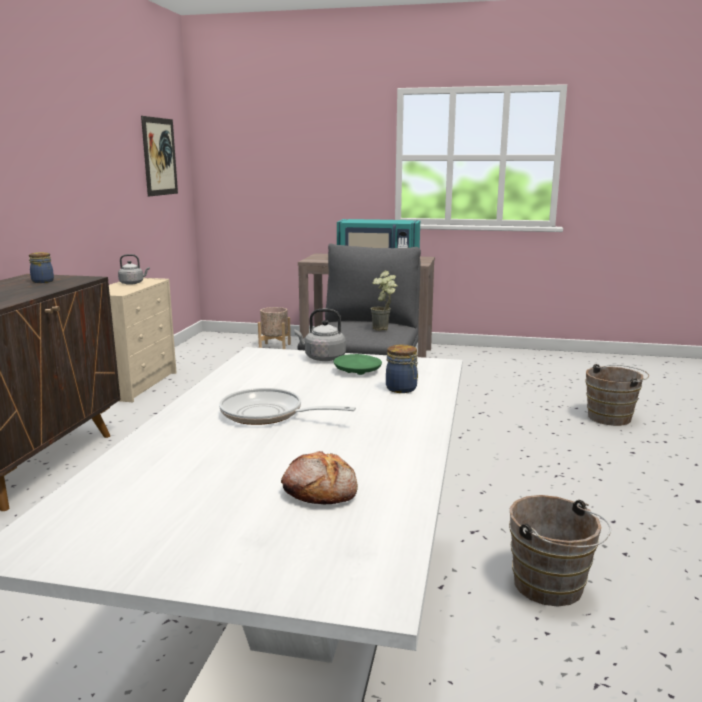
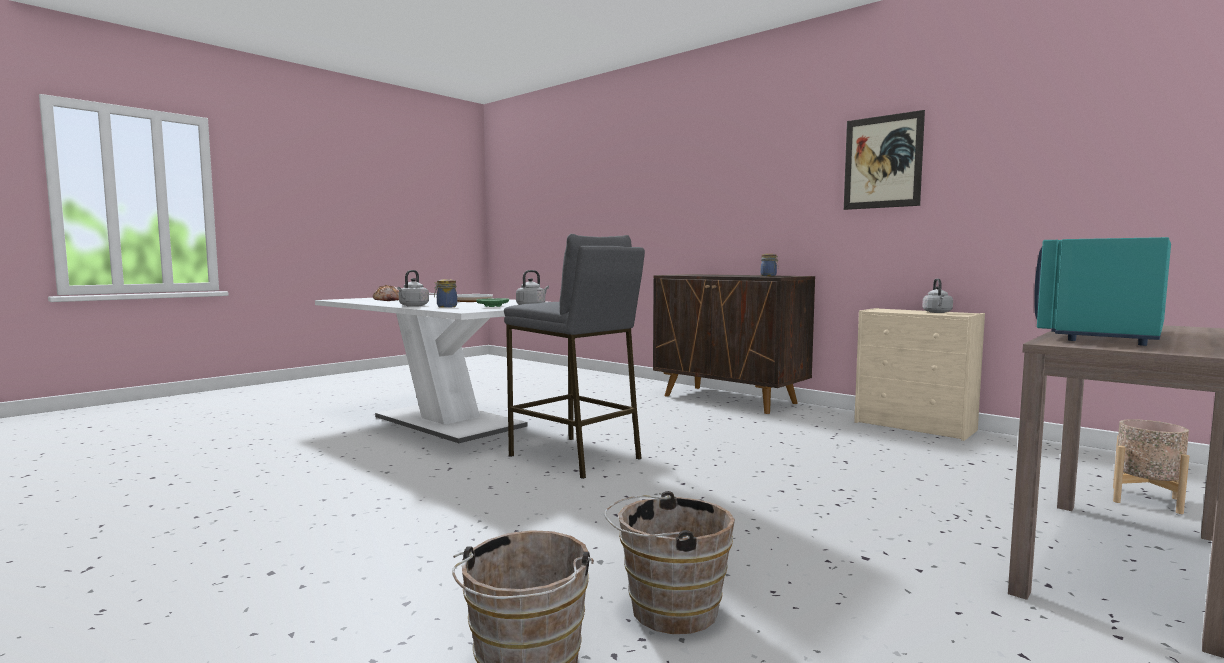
camera: 120 degrees right, 10 degrees down
(159, 156) = (1138, 156): picture -> picture (882, 162)
(385, 329) = (548, 303): potted plant -> none
(421, 411) = (413, 306): none -> grey kettle
(552, 588) = (359, 468): brown bucket -> brown bucket (666, 610)

